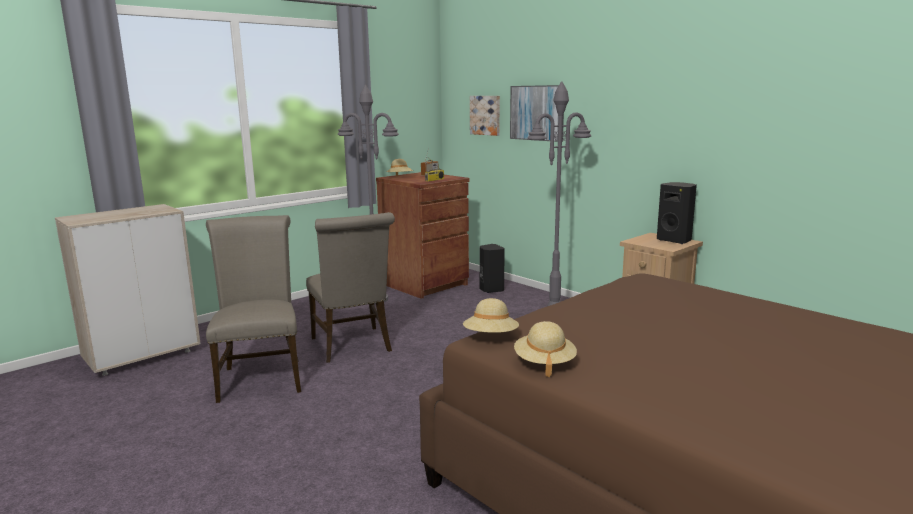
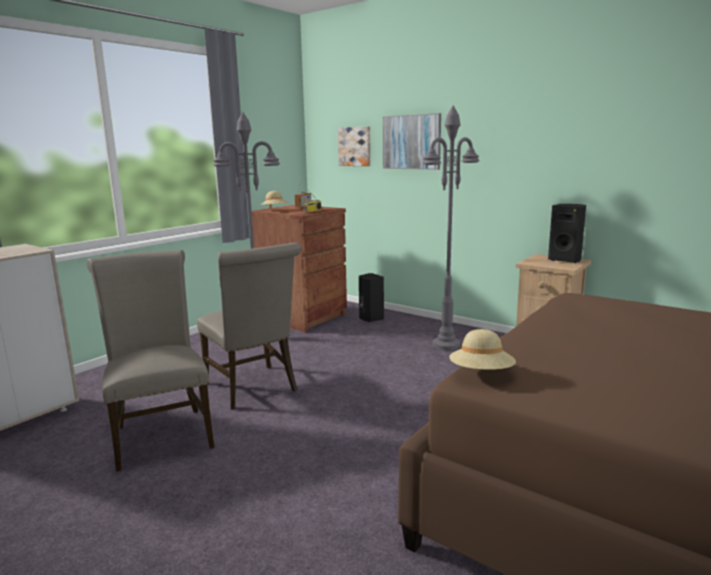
camera: 10 degrees left, 0 degrees up
(544, 363) = (568, 401): beige hat -> none

